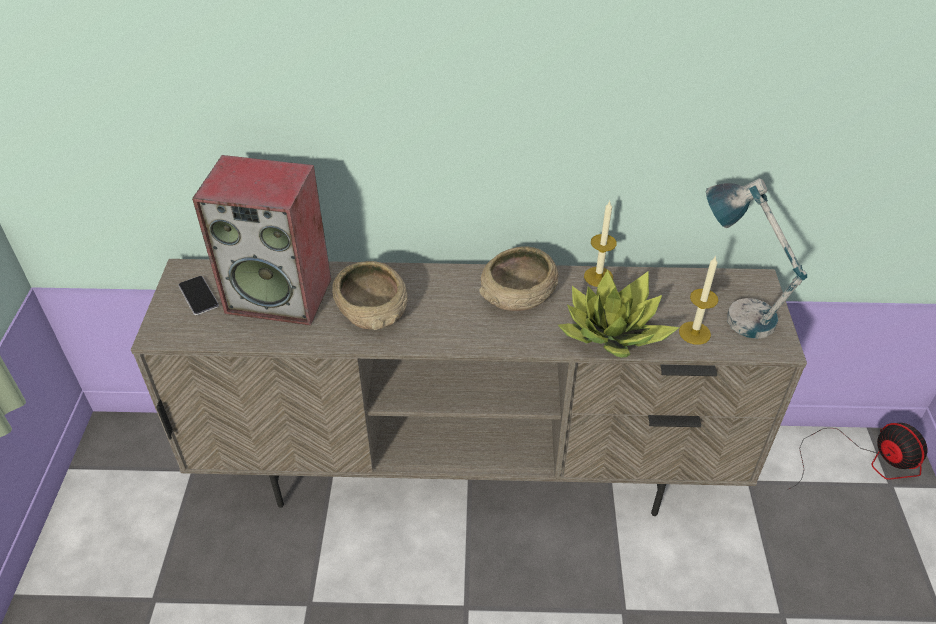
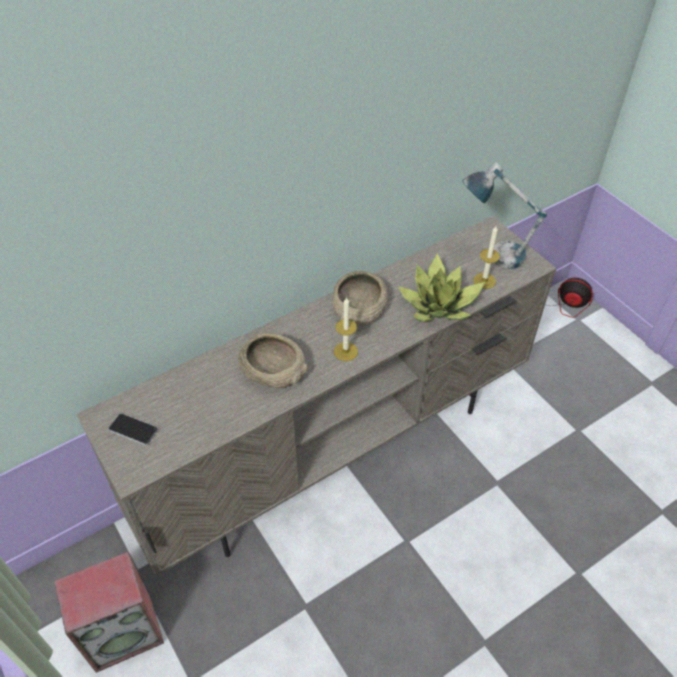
camera: 35 degrees left, 5 degrees up
(281, 295) = (197, 395): speaker -> speaker (124, 631)
(598, 277) = (398, 271): candle -> candle (345, 351)

